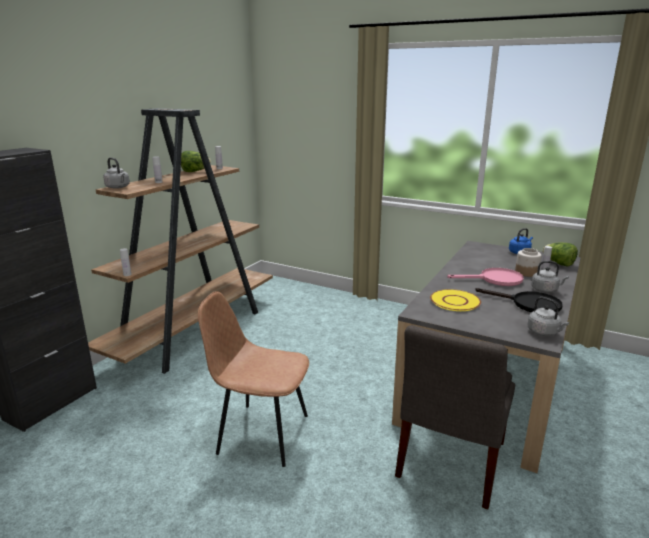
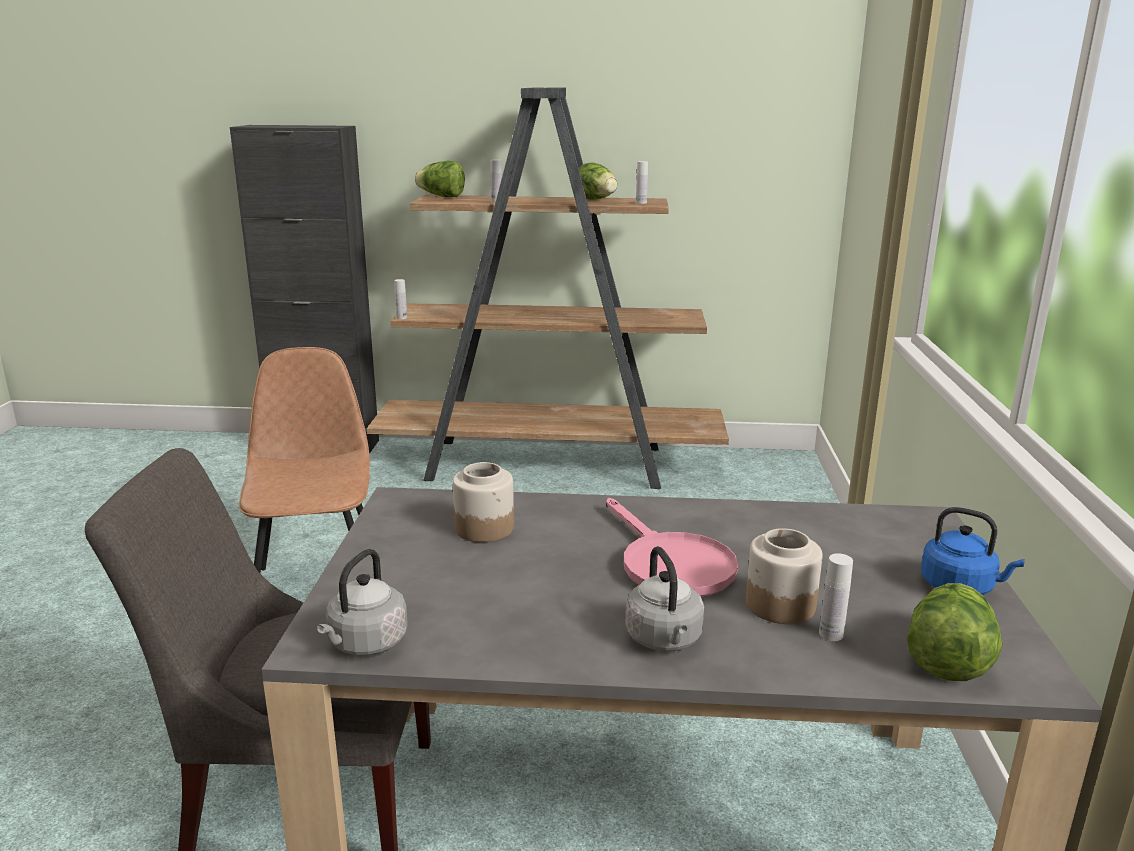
camera: 65 degrees right, 0 degrees up
(118, 187) = (441, 196): grey kettle -> lettuce
(454, 301) = (484, 528): yellow plate -> jar
(529, 304) = (533, 617): black frying pan -> none

